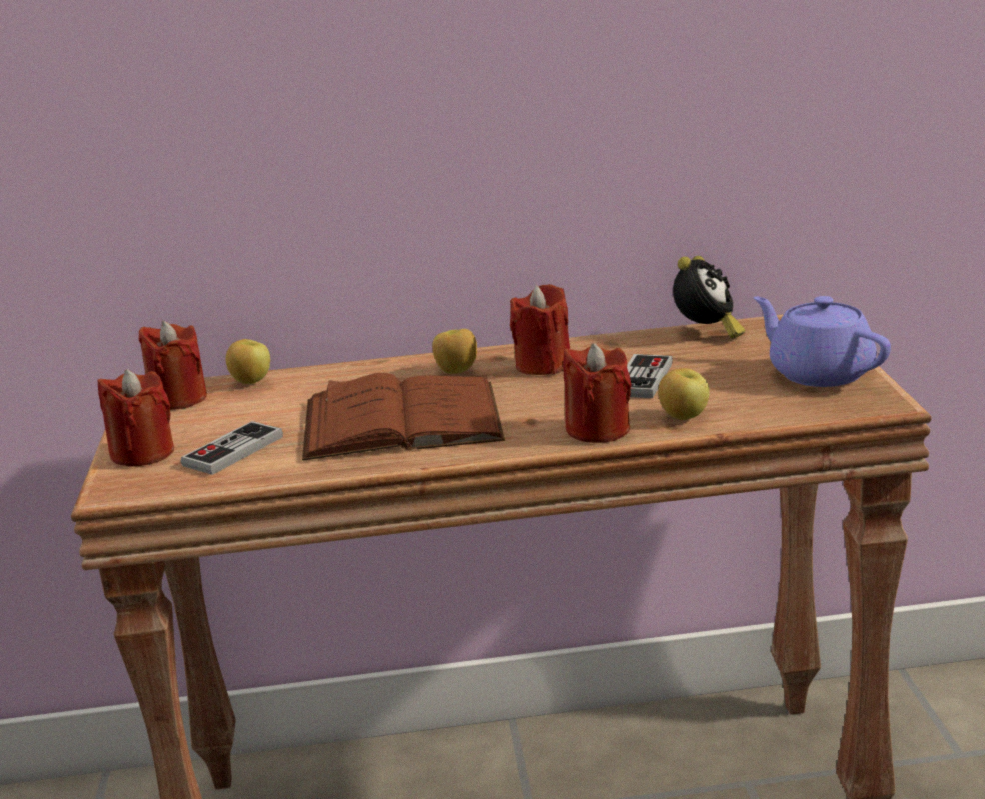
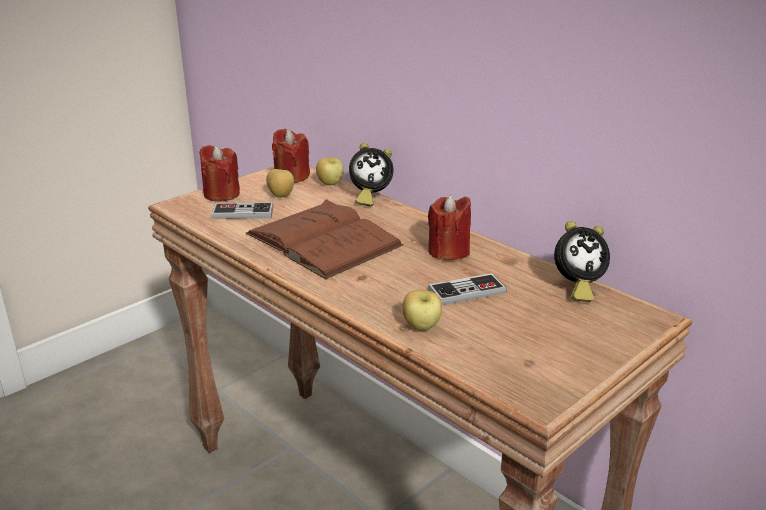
camera: 50 degrees right, 5 degrees up
(334, 370) = (369, 197): none -> alarm clock
(456, 371) = (407, 230): apple -> apple (280, 196)
(598, 430) = (370, 303): red candle -> none
(819, 373) = (562, 357): purple teapot -> none

